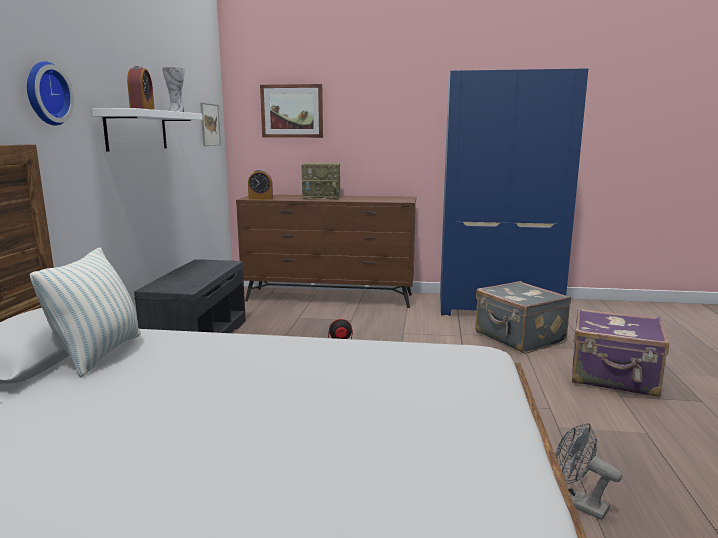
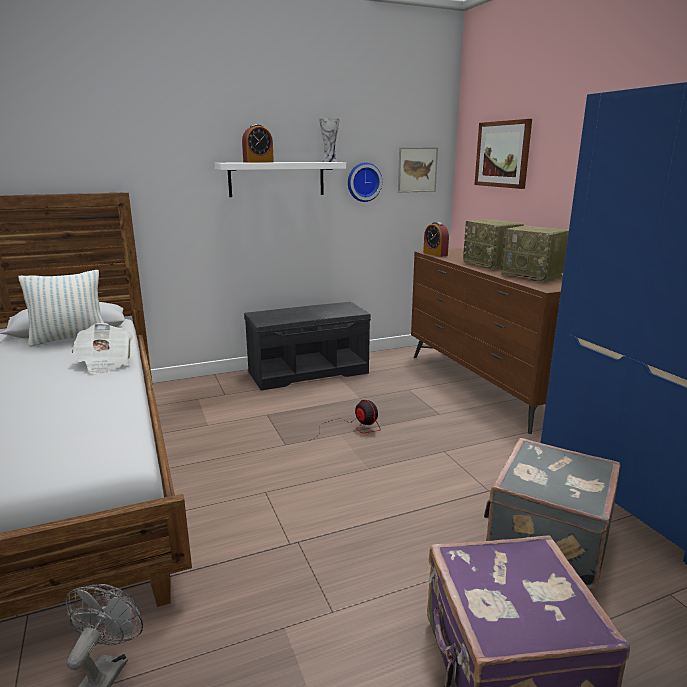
camera: 60 degrees right, 5 degrees up
(45, 94) = (159, 155): wall clock -> wall clock (363, 182)
(240, 342) = (105, 363): none -> newspaper
(369, 198) = (532, 275): none -> radio

